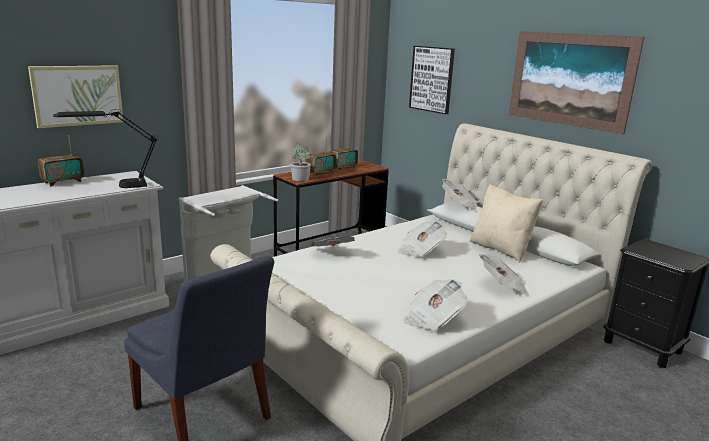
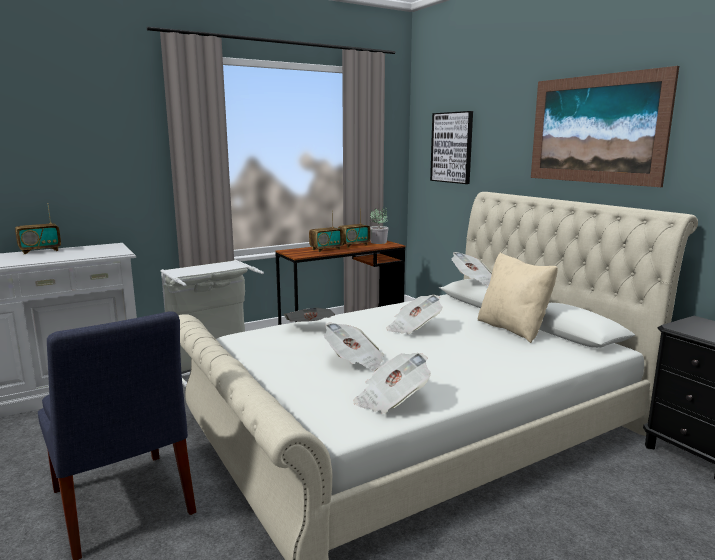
camera: 10 degrees right, 5 degrees down
(77, 95) = (60, 163): picture -> none
(114, 186) = (85, 254): black table lamp -> none
(300, 179) = (301, 254): potted plant -> potted plant (378, 242)
(502, 287) = (497, 368): newspaper -> newspaper (355, 362)

